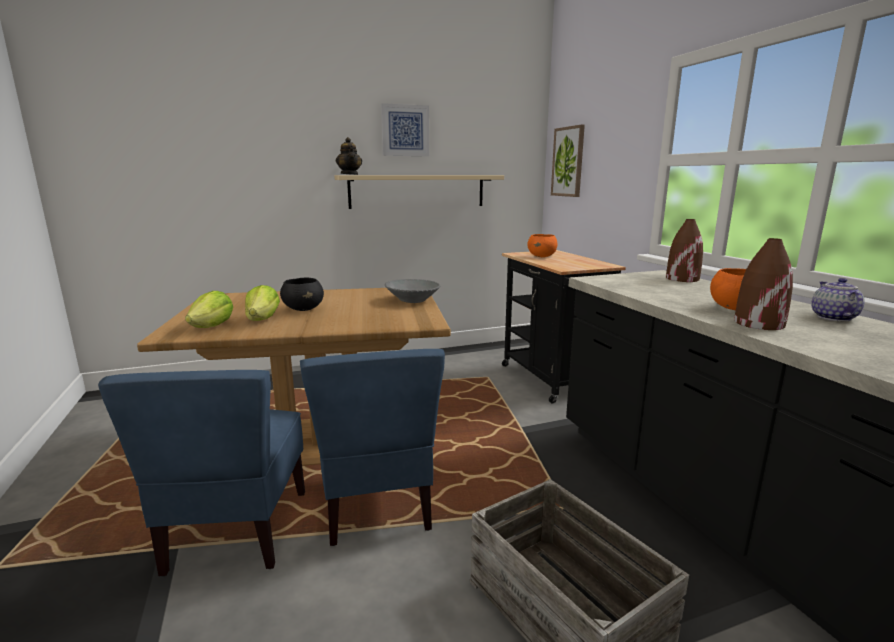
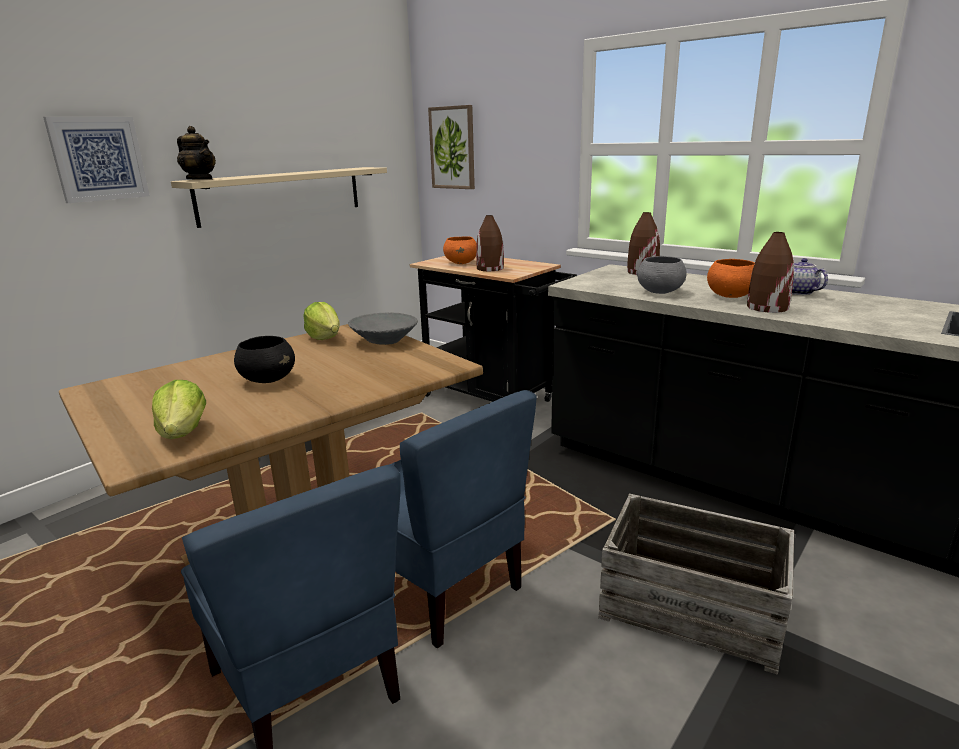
camera: 30 degrees left, 5 degrees up
(263, 319) = (238, 405): lettuce -> lettuce (325, 337)
(405, 130) = (256, 113): picture -> picture (98, 159)
(556, 262) = (490, 268): none -> brown vase
(664, 295) = (659, 292): none -> grey bowl

